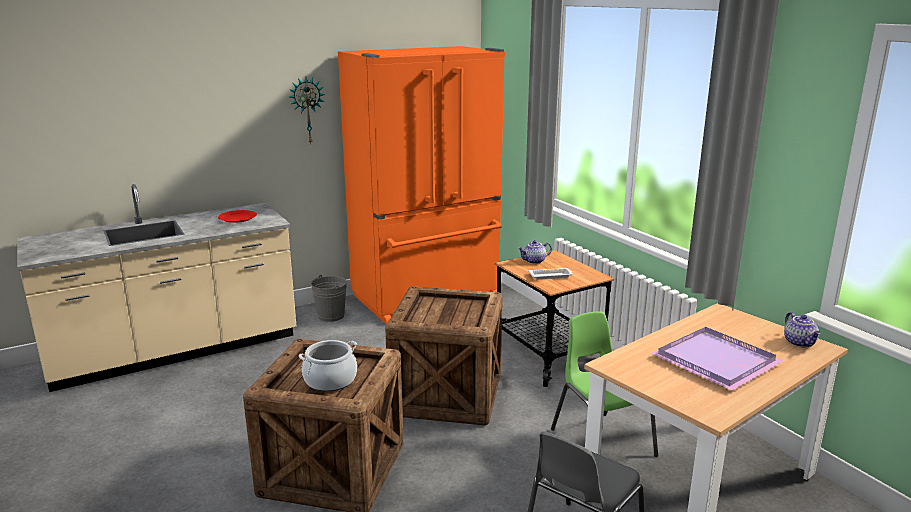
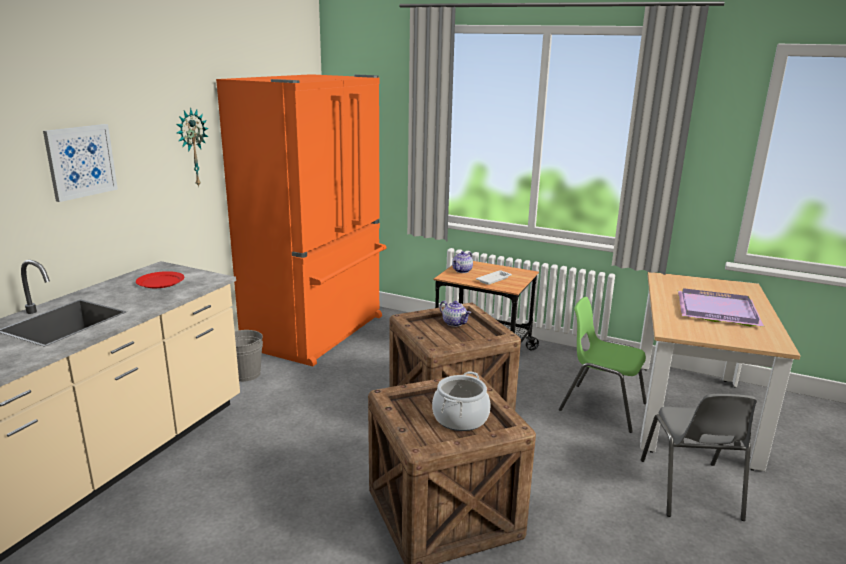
camera: 35 degrees left, 0 degrees up
(195, 115) = (80, 161): none -> picture
(800, 343) = (733, 286): teapot -> teapot (455, 323)

